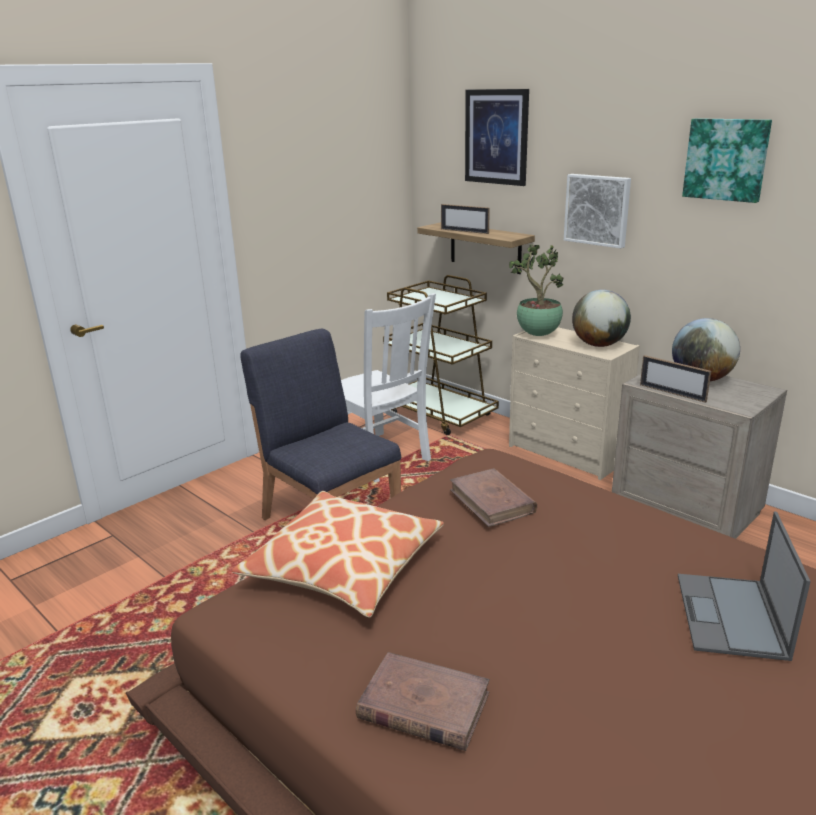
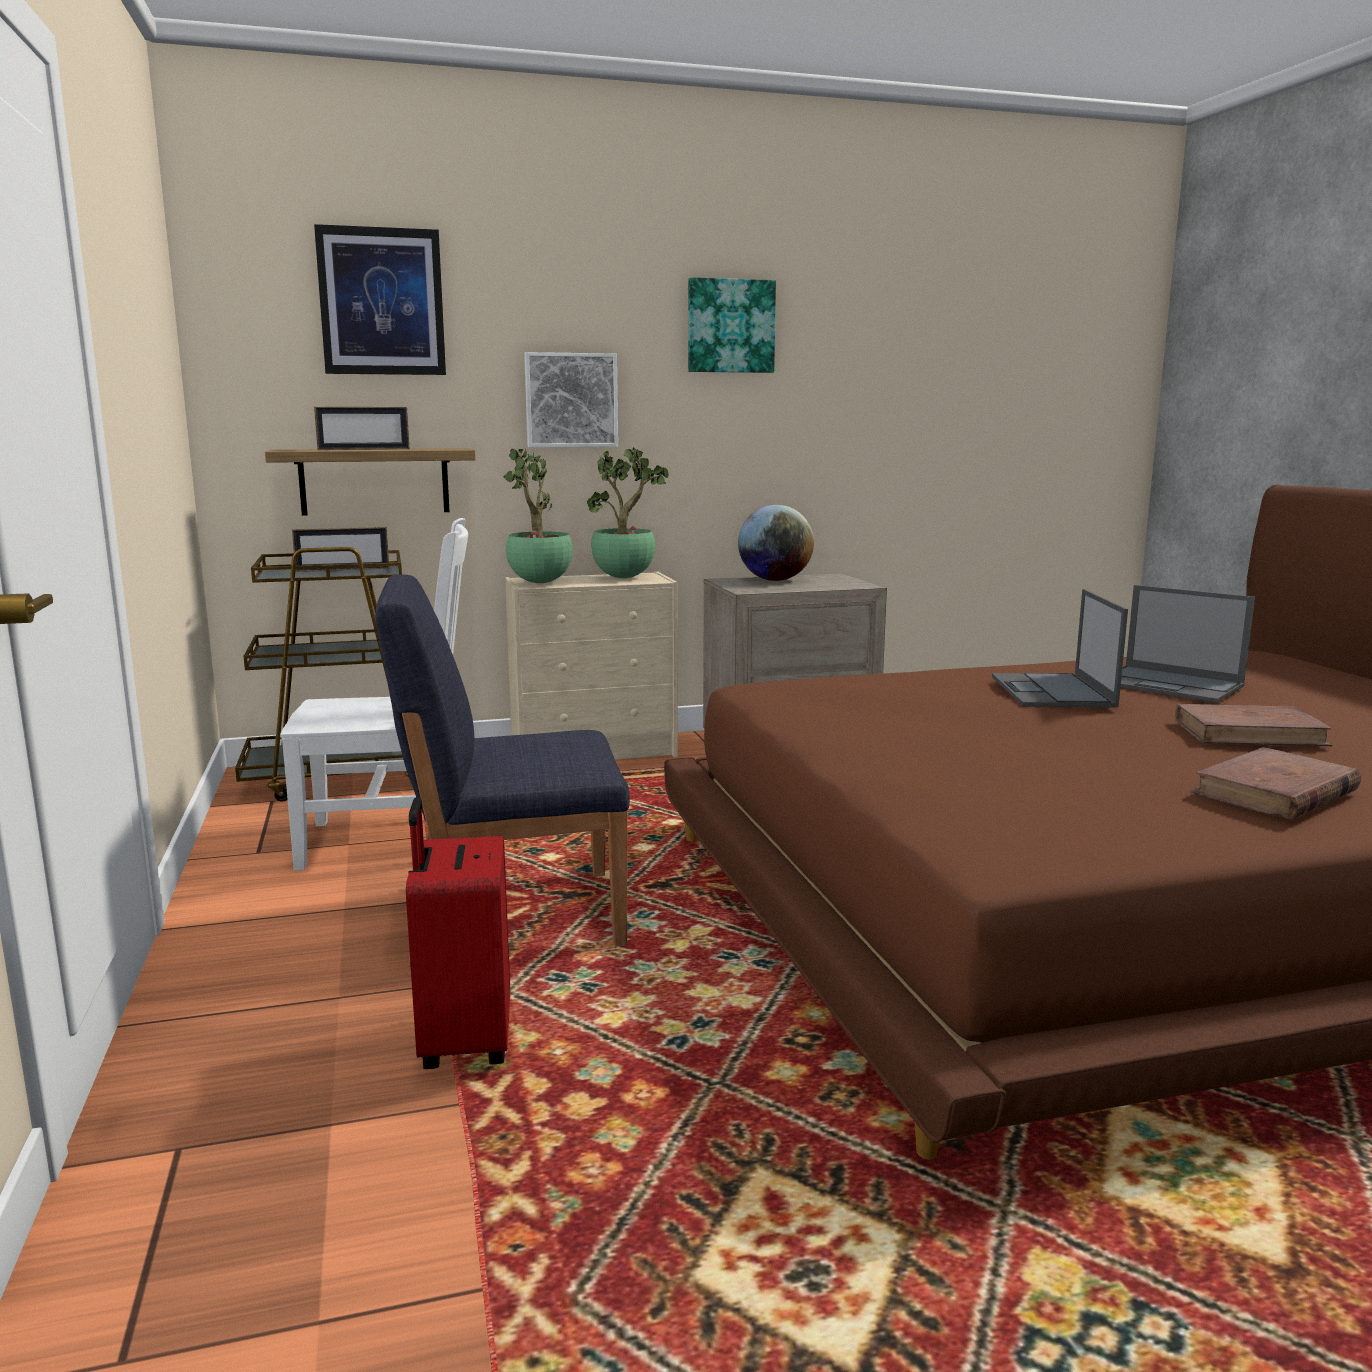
camera: 60 degrees left, 10 degrees down
(210, 558) = (463, 1042): none -> red suitcase
(344, 566) = (949, 780): pillow -> none
(492, 501) = (884, 697): brown book -> brown book (1249, 733)
(599, 345) = (625, 577): globe -> potted plant
(603, 561) = (1053, 692): none -> laptop
(672, 393) = (791, 589): picture frame -> picture frame (342, 570)

